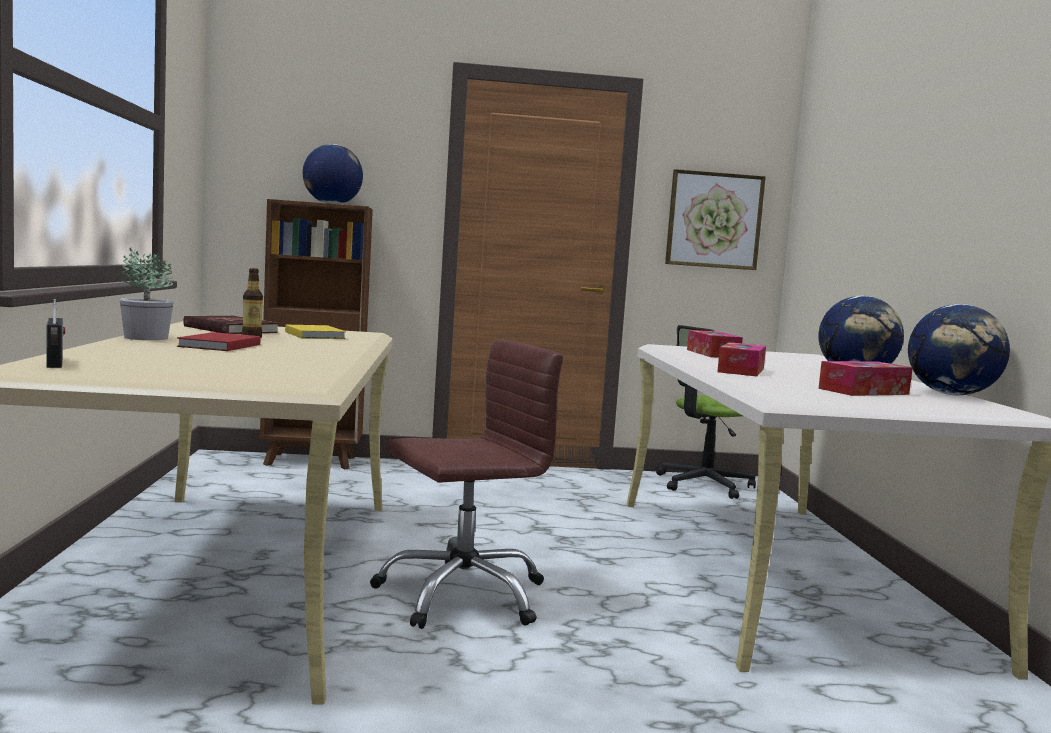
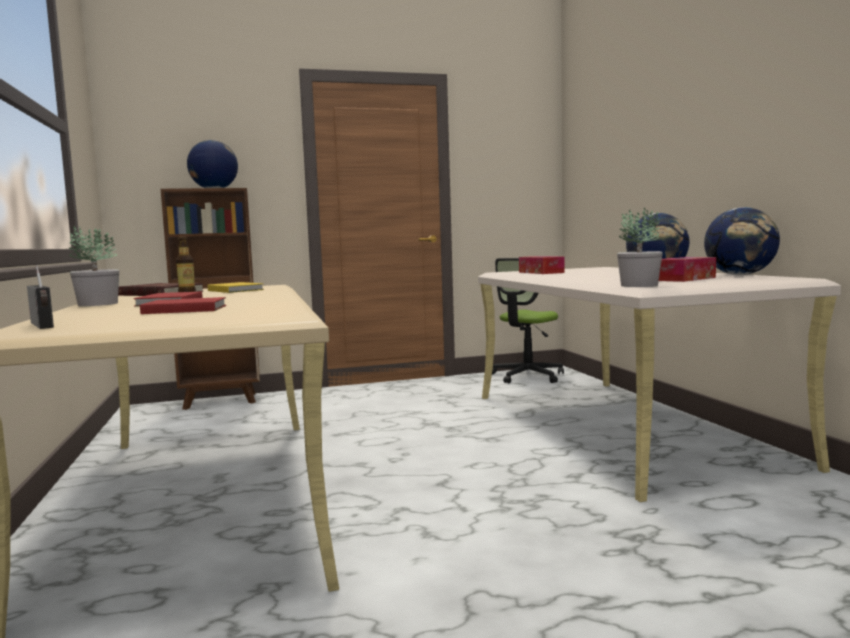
camera: 10 degrees left, 0 degrees up
(217, 359) = (183, 309): none -> red book
(462, 594) = (400, 482): brown office chair -> none
(714, 220) = (509, 178): picture -> none
(741, 370) = (581, 277): tissue box -> none
(780, 394) = (638, 285): none -> potted plant

